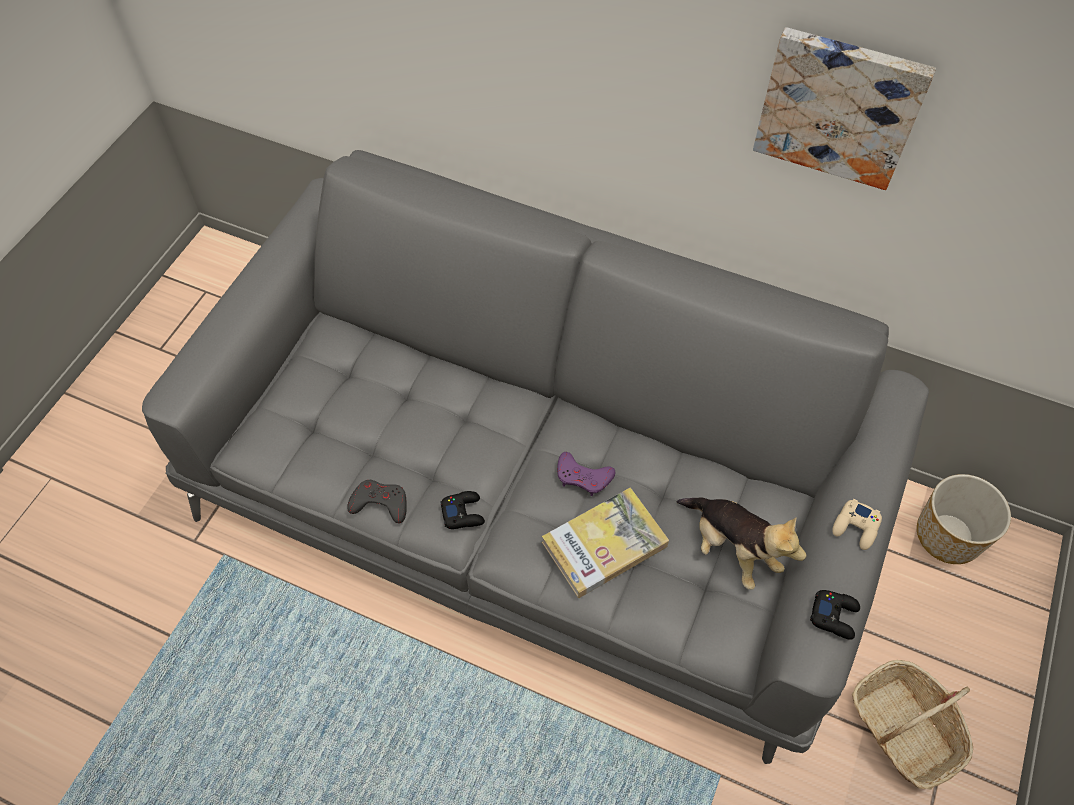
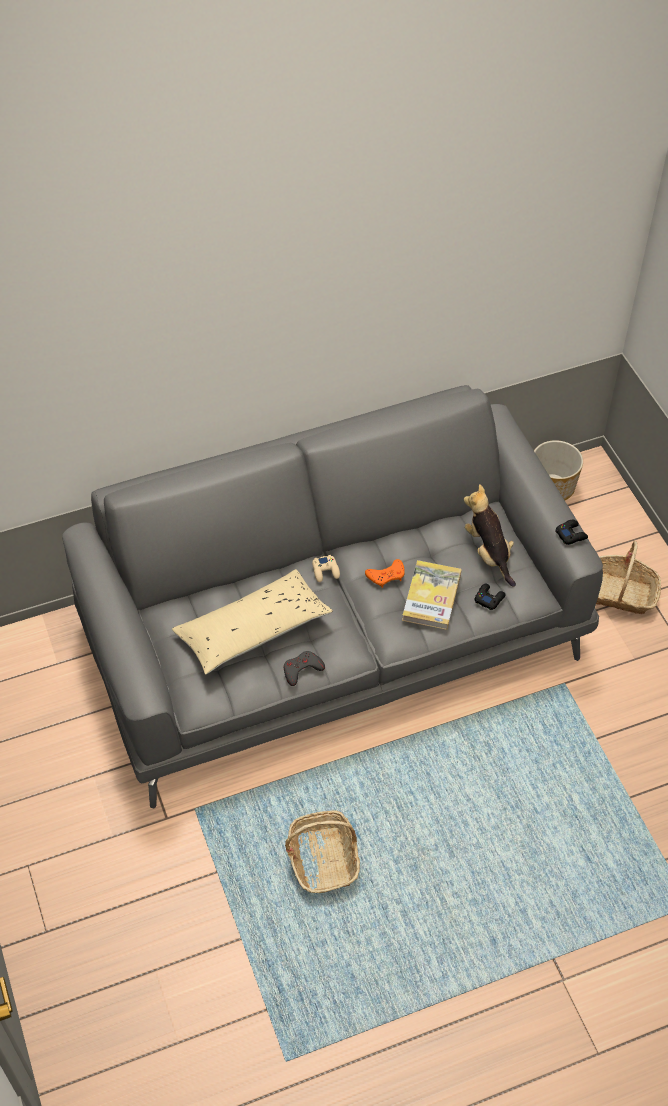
camera: 45 degrees left, 5 degrees down
(267, 721) = (323, 859): none -> basket
(386, 419) = (253, 630): none -> beige pillow
(463, 513) = (348, 639): black game controller -> black game controller (489, 598)
(583, 477) = (386, 575): purple game controller -> orange game controller
(731, 549) = (488, 553): plush toy -> plush toy turned 120 degrees counterclockwise
(840, 106) = (404, 287): picture -> none
(856, 527) = (541, 491): beige game controller -> beige game controller (326, 571)

